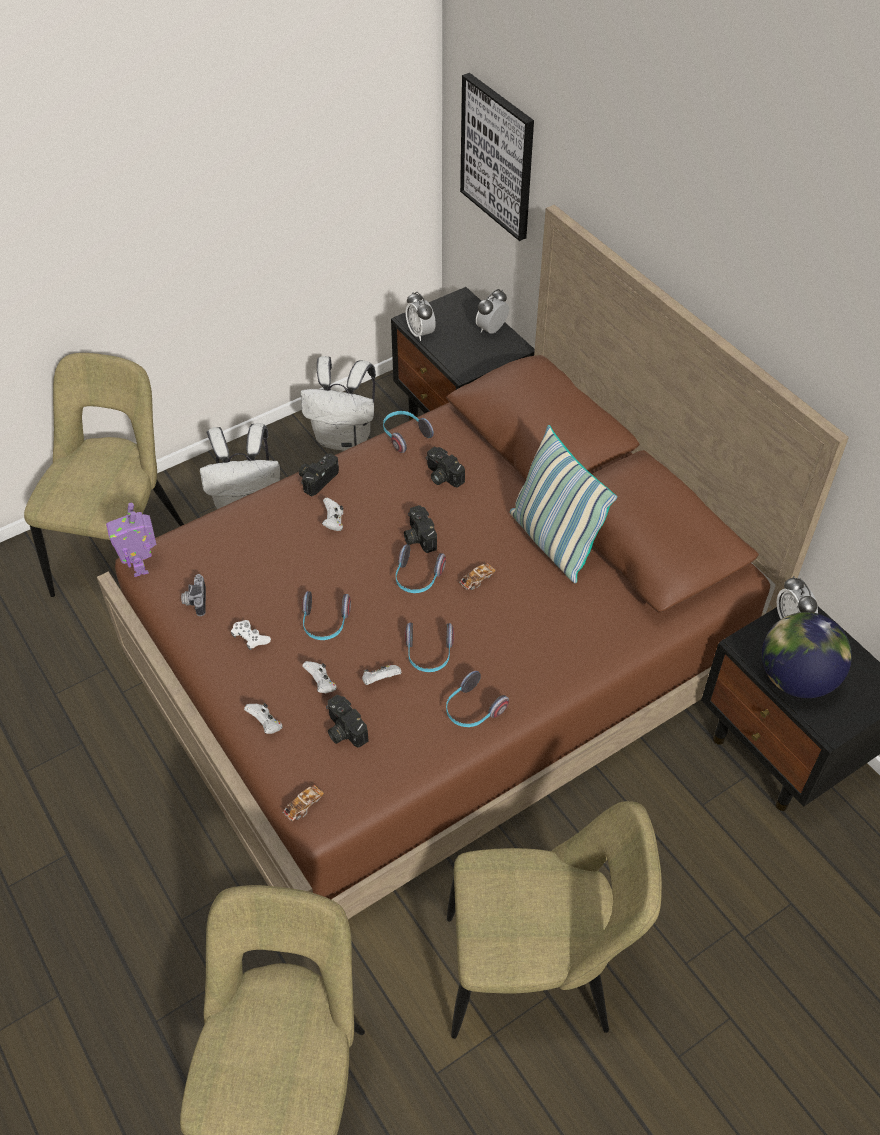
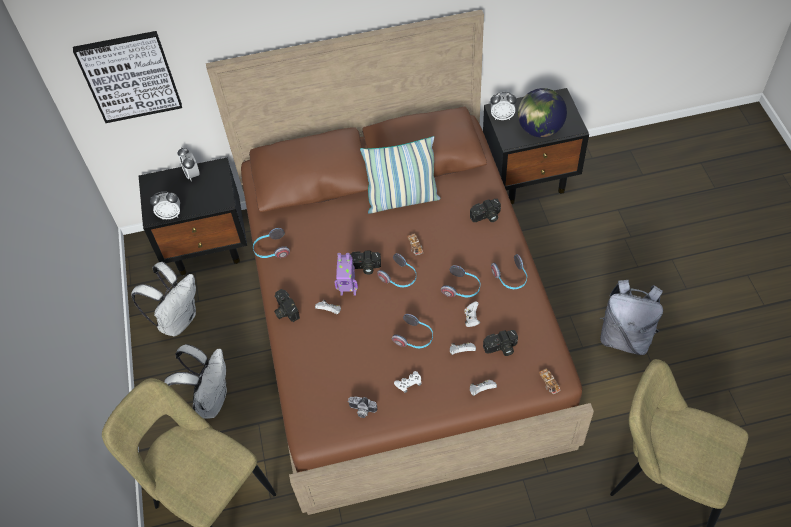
camera: 65 degrees left, 5 degrees up
(141, 566) = (314, 439): toy robot -> toy robot (348, 290)
(441, 476) = (319, 240): camera -> camera (486, 217)
(535, 974) = (625, 337): beige chair -> grey backpack

